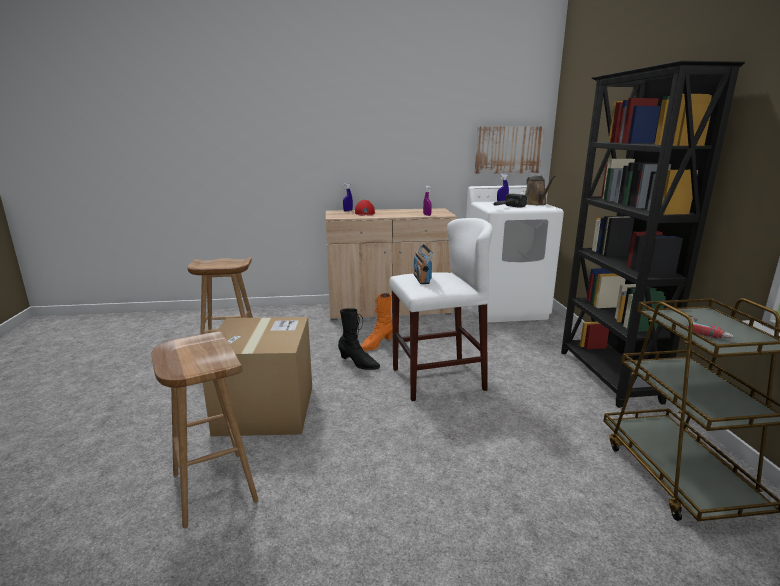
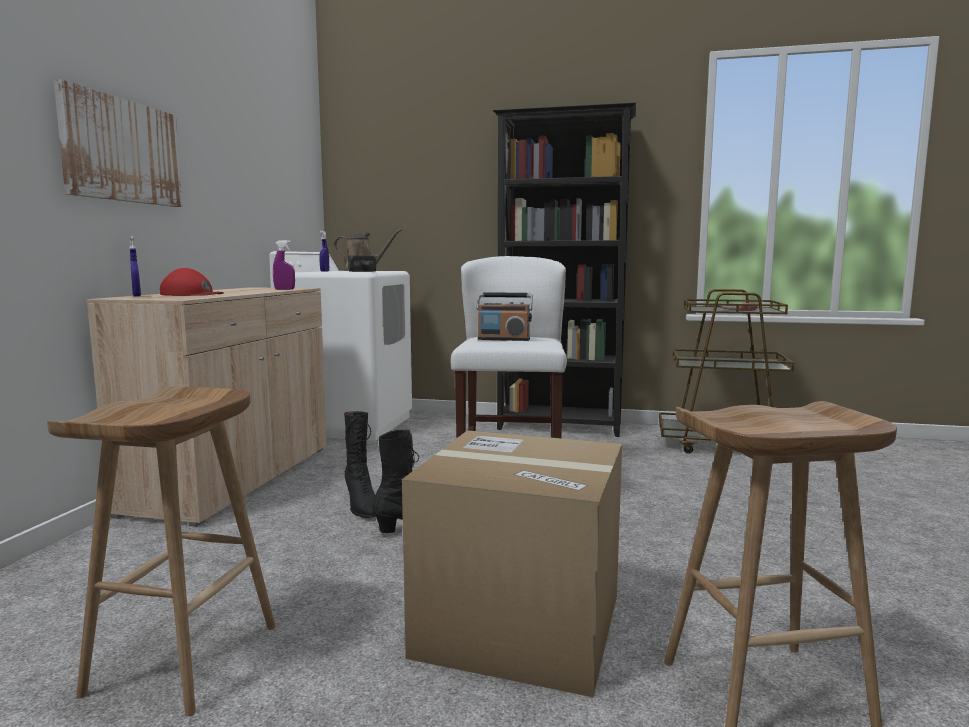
camera: 70 degrees left, 10 degrees down
(376, 344) = (361, 506): orange boot -> black boot
(508, 150) = (294, 201): picture -> picture (122, 151)

